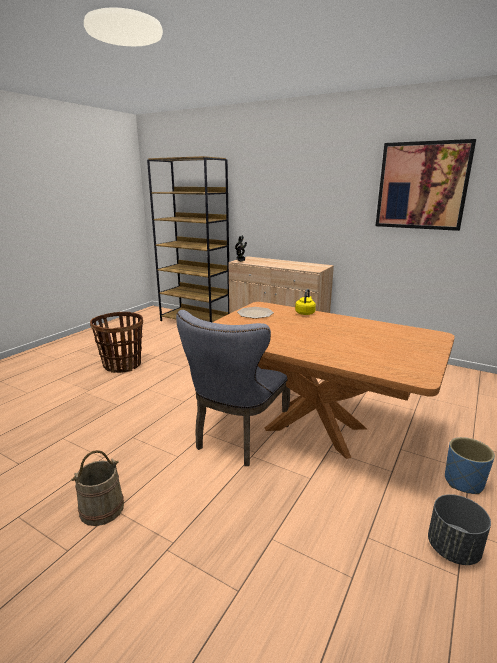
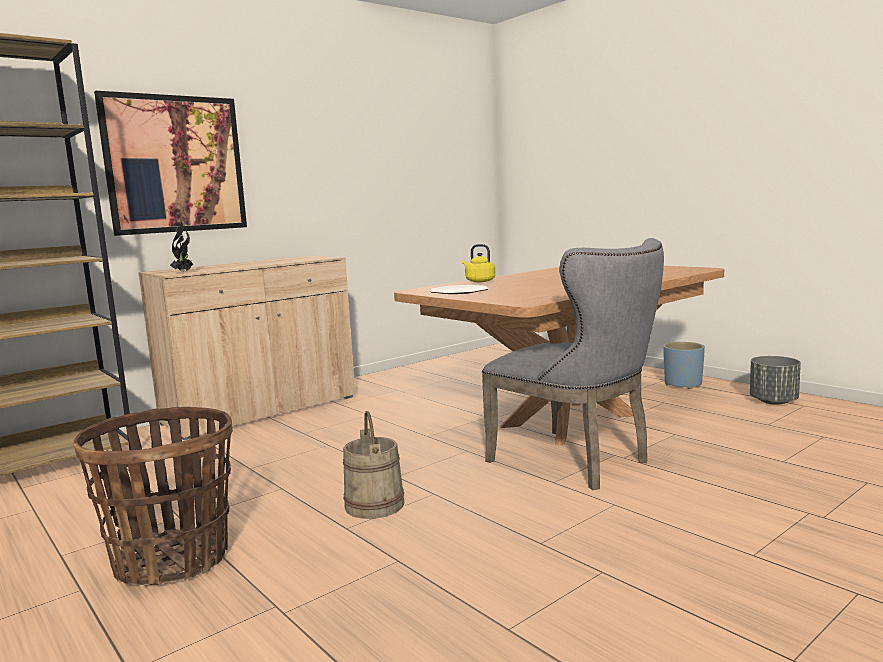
camera: 70 degrees left, 10 degrees down
(102, 509) = (753, 566): beige bucket -> beige bucket (375, 505)
(422, 186) = (395, 131): picture -> picture (175, 164)

